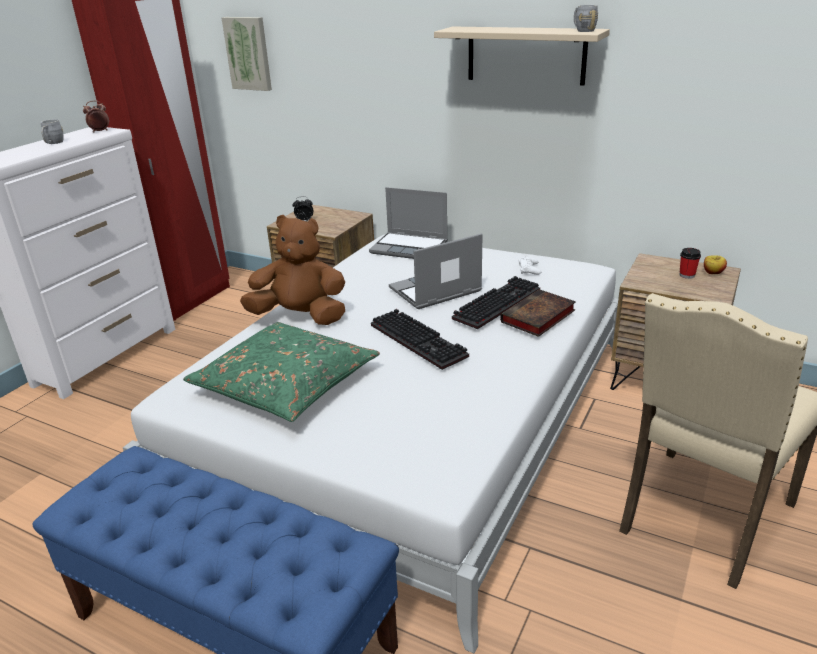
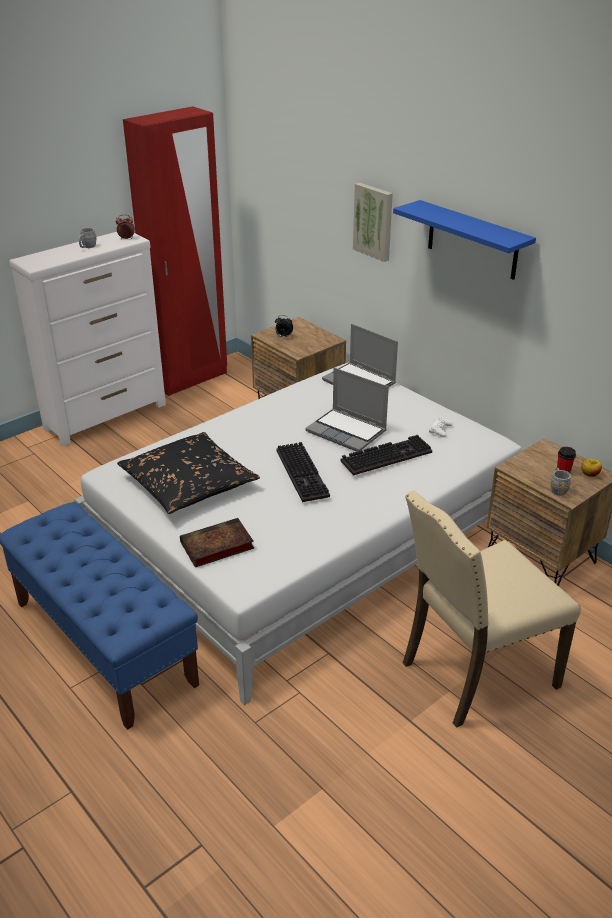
camera: 20 degrees right, 5 degrees up
(249, 53) = (269, 176): picture -> picture (374, 221)
(286, 384) = (189, 483): green pillow -> black pillow
(300, 317) = (231, 429): brown plush toy -> none
(435, 291) = (347, 431): laptop -> laptop turned 135 degrees counterclockwise
(525, 55) = (472, 240): beige shelf -> blue shelf
(537, 317) = (409, 477): book -> book (215, 546)
(582, 30) = (508, 236): grey mug -> grey mug (557, 489)

